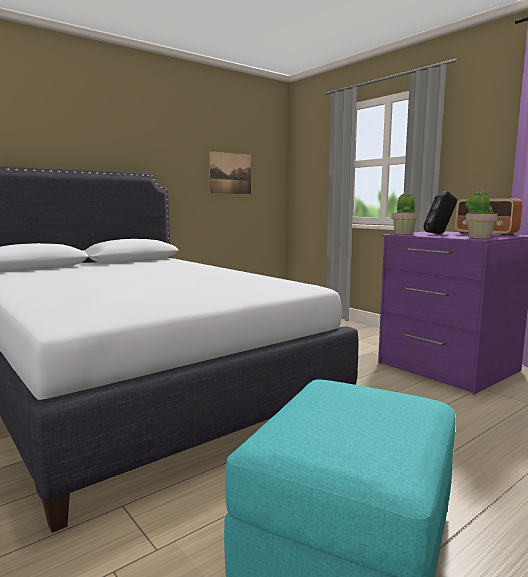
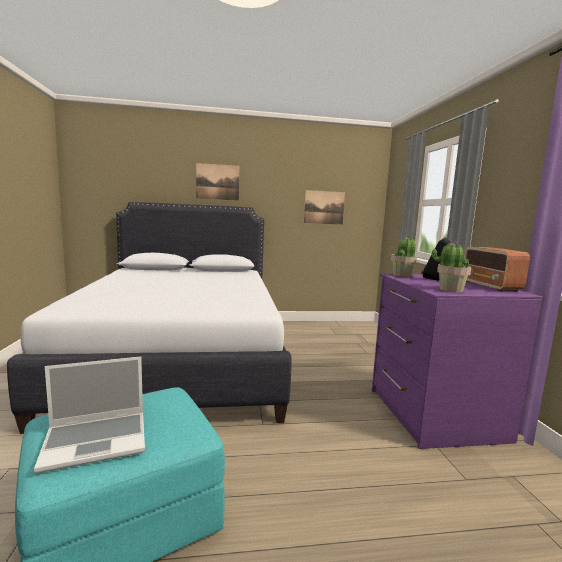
camera: 30 degrees right, 0 degrees up
(99, 137) = (217, 182): none -> picture
(371, 437) = (97, 440): none -> laptop

